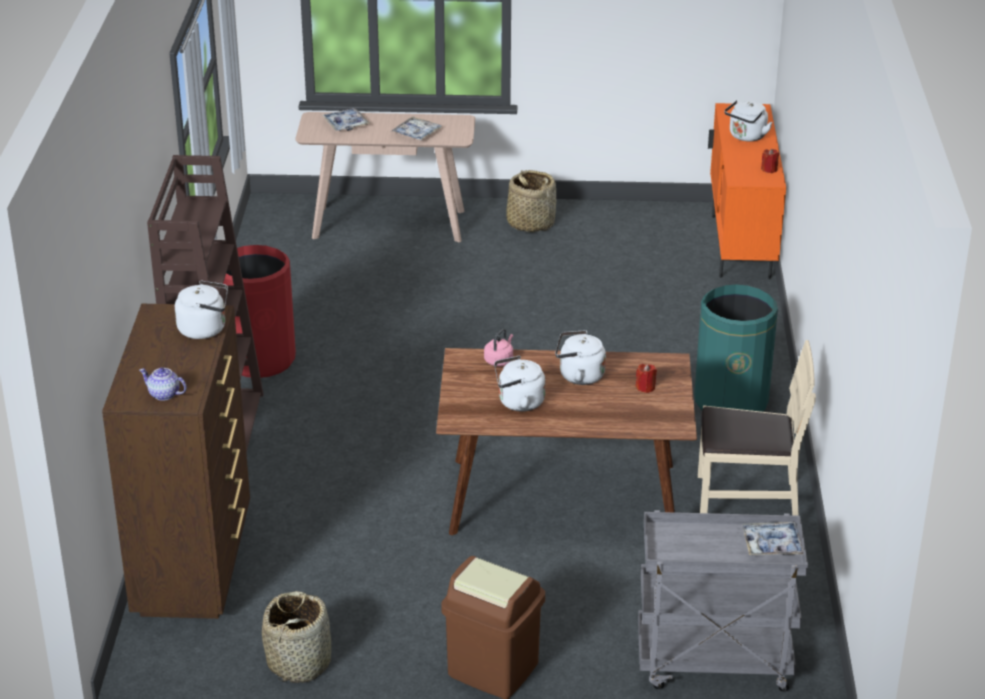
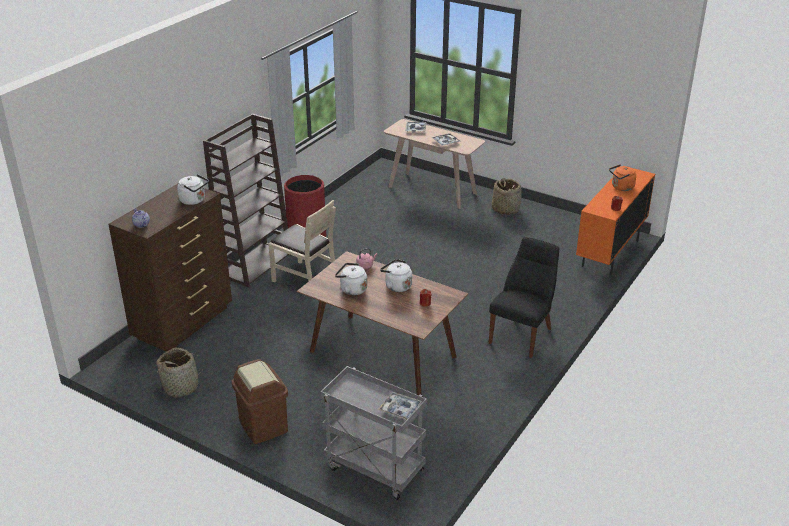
camera: 30 degrees right, 0 degrees up
(731, 402) = (522, 334): green trash can -> black chair
(746, 137) = (621, 187): white kettle -> orange kettle
(746, 502) = (477, 390): beige chair -> beige chair (305, 279)

